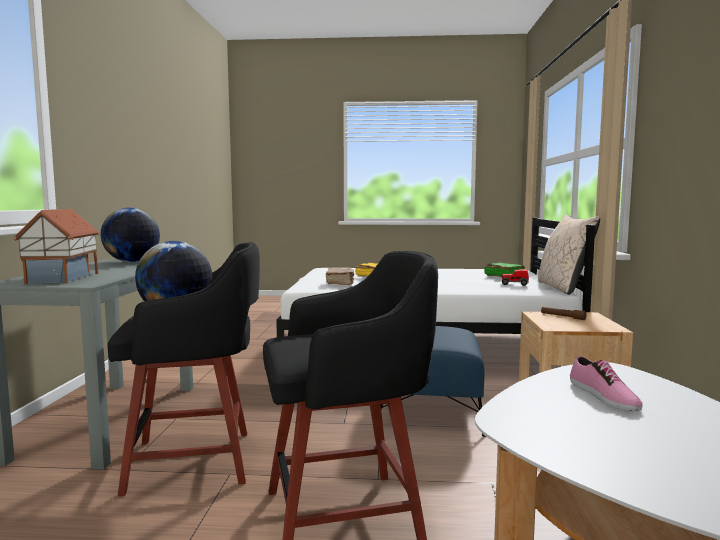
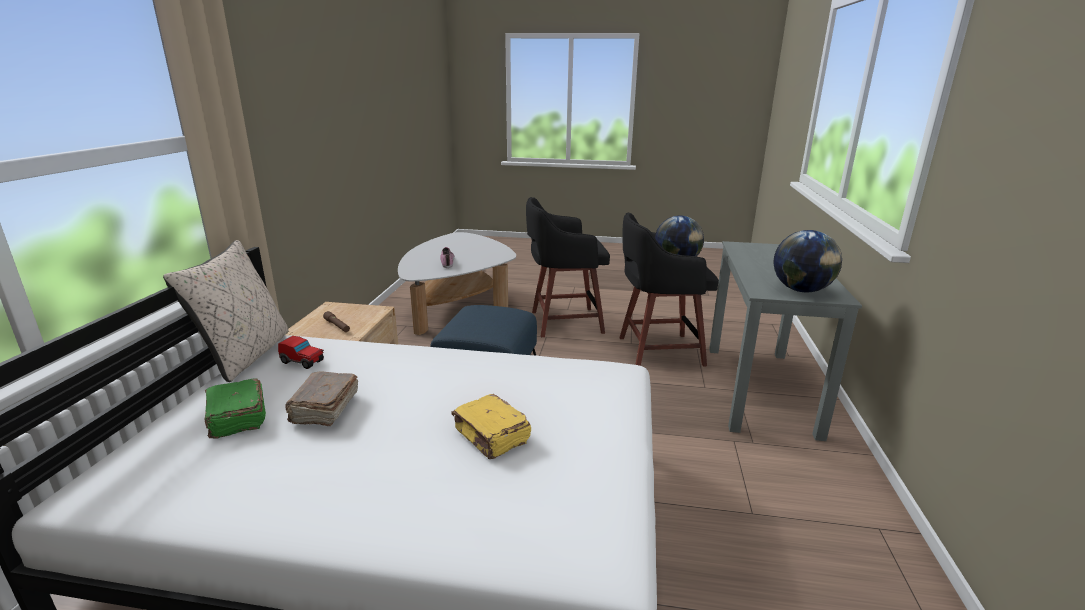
camera: 175 degrees left, 15 degrees up
(64, 278) = (771, 253): toy house -> none
(340, 283) = (563, 394): brown book -> brown book (324, 409)

